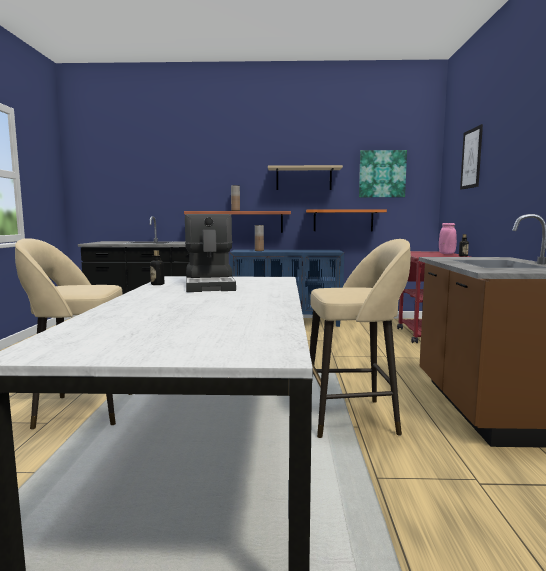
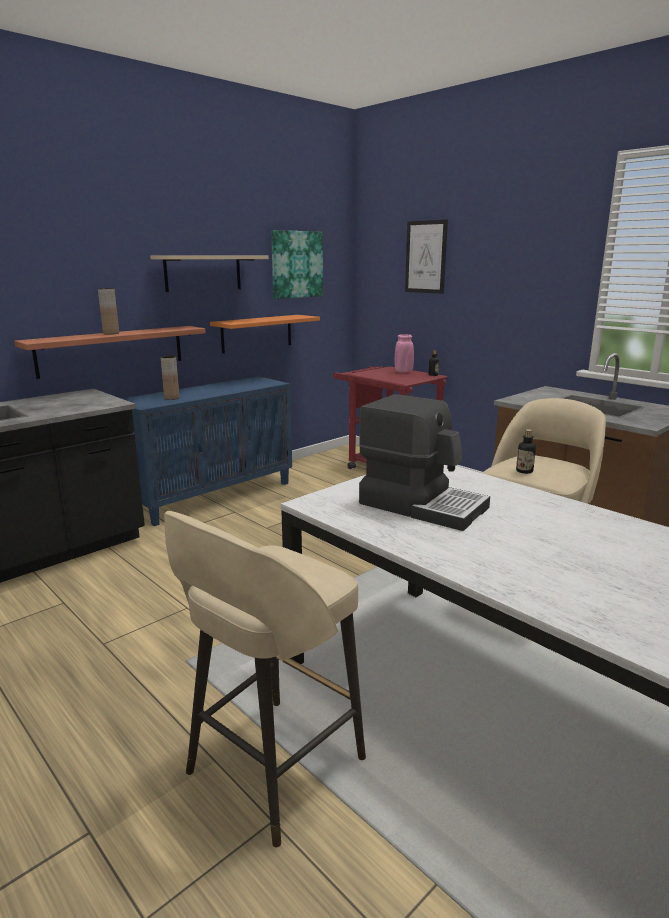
camera: 45 degrees left, 10 degrees up
(157, 284) = (365, 527): bottle -> bottle (524, 471)

